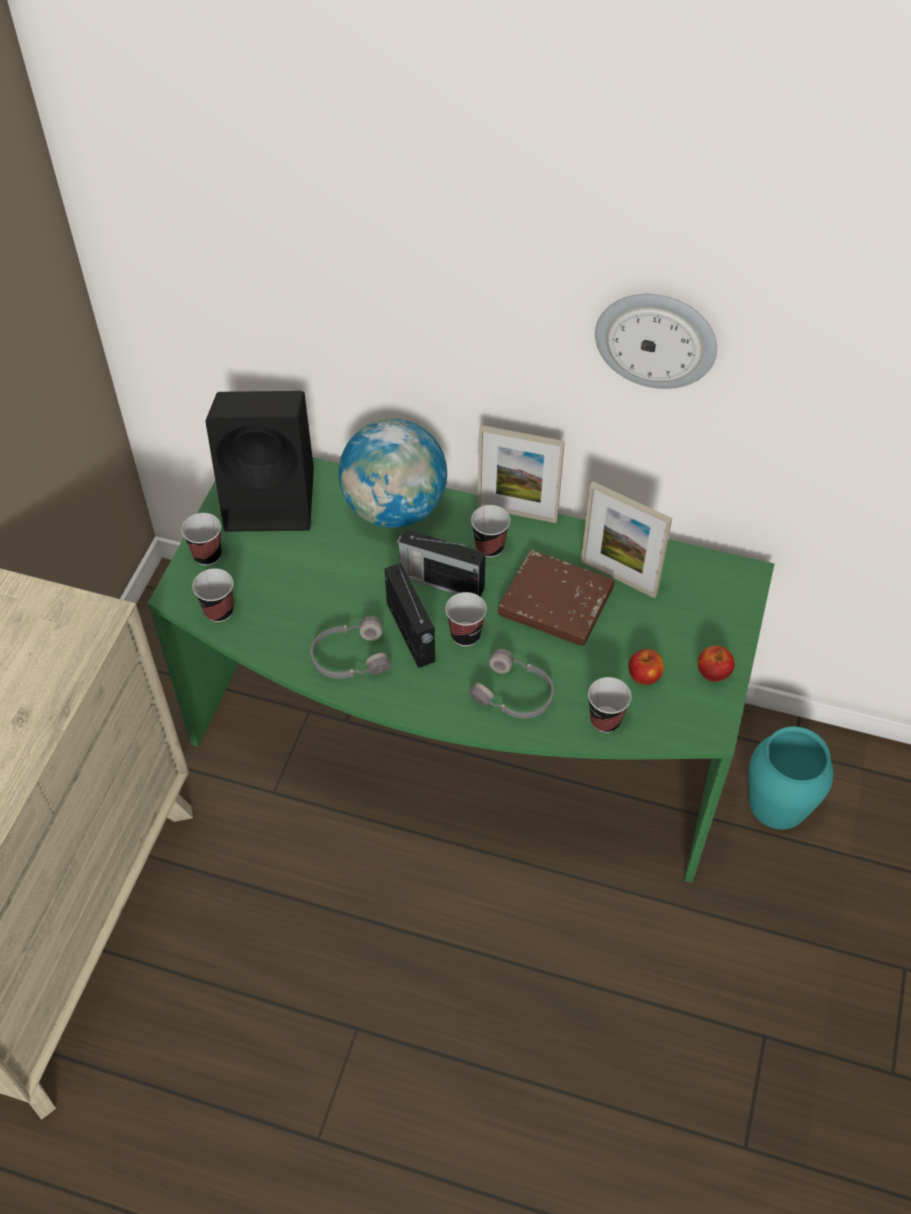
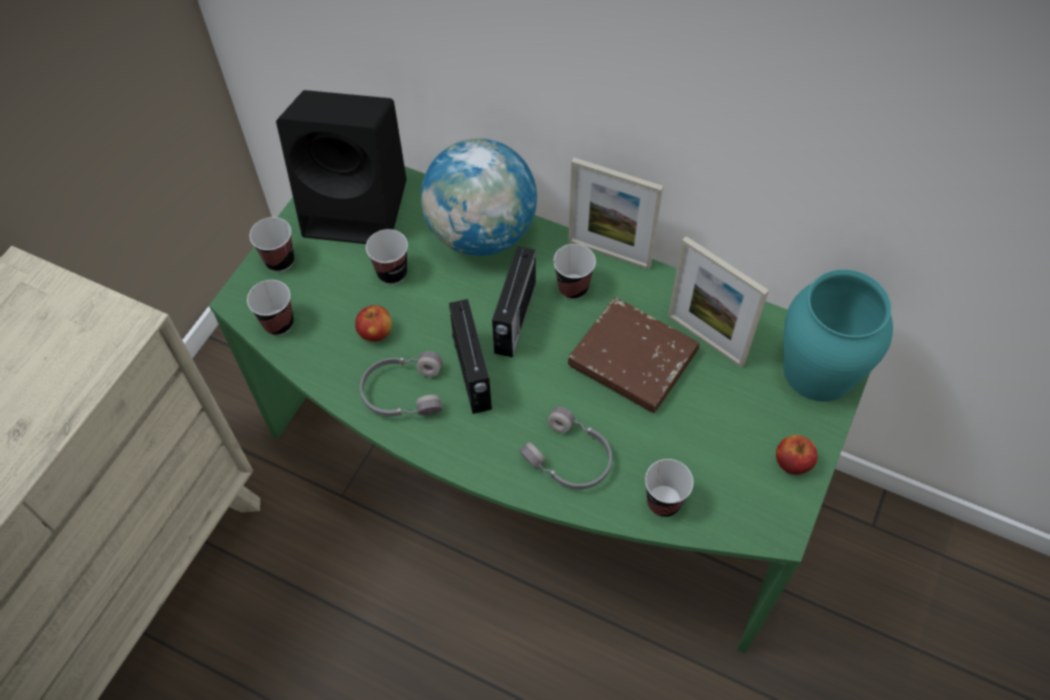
camera: 10 degrees right, 5 degrees up
(440, 582) = (514, 320): radio -> radio turned 105 degrees counterclockwise
(465, 635) = (529, 383): cup -> cup (392, 273)
(644, 676) = (715, 456): apple -> apple (376, 333)
(656, 339) = (776, 84): wall clock -> none
(778, 804) = (848, 580): turquoise vase -> turquoise vase (818, 371)

